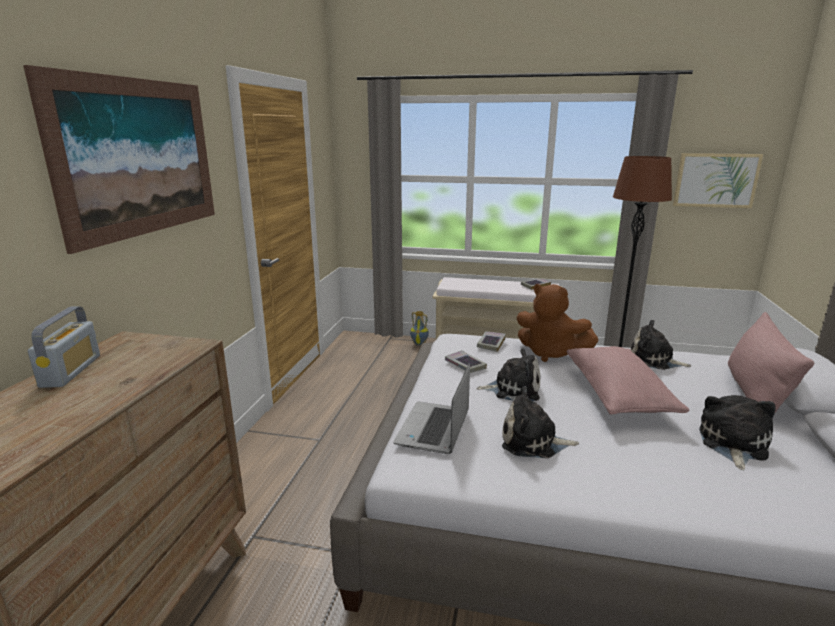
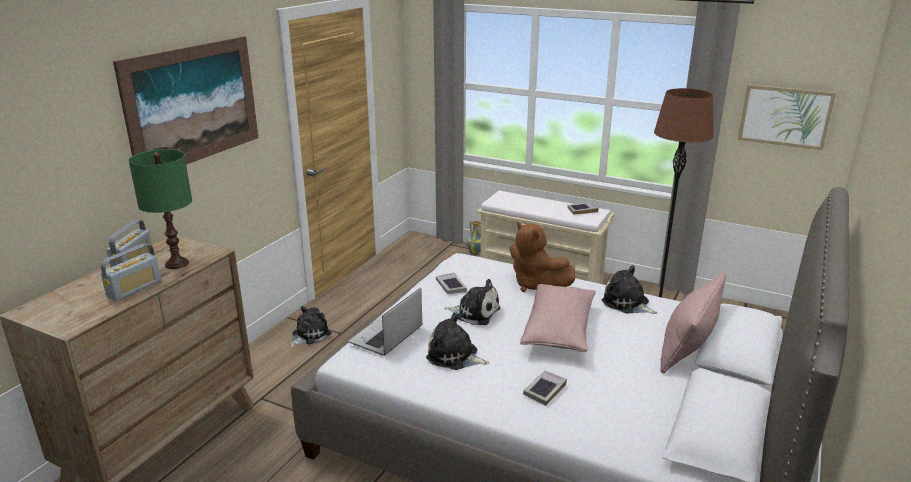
camera: 15 degrees right, 5 degrees up
(85, 406) = (134, 289): none -> radio
(143, 365) = (177, 264): none -> green table lamp
(491, 344) = (488, 269): book -> book (544, 390)
(732, 444) = (615, 383): plush toy -> plush toy (309, 335)

